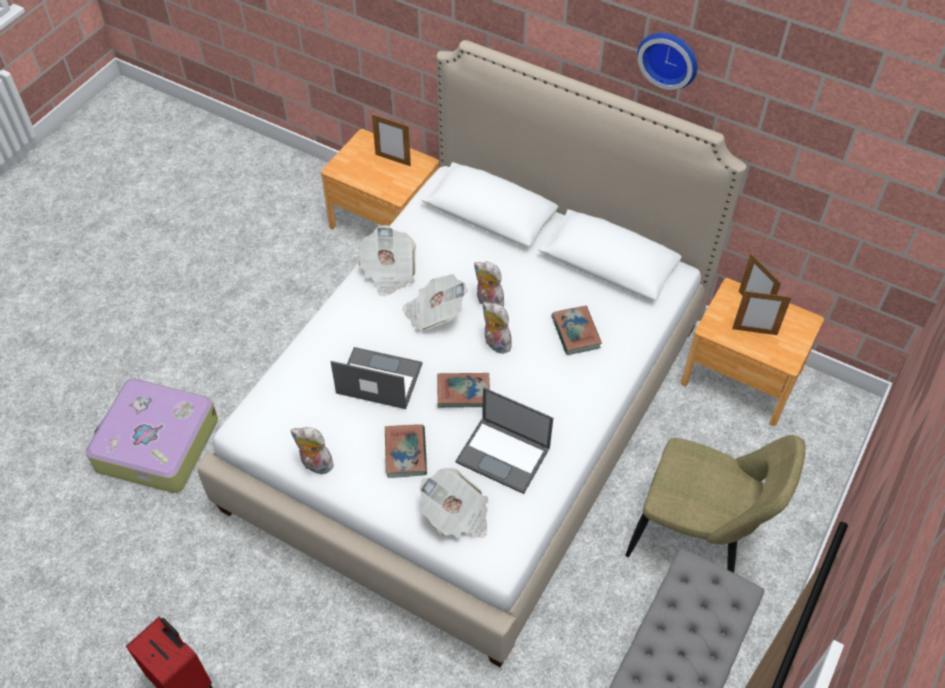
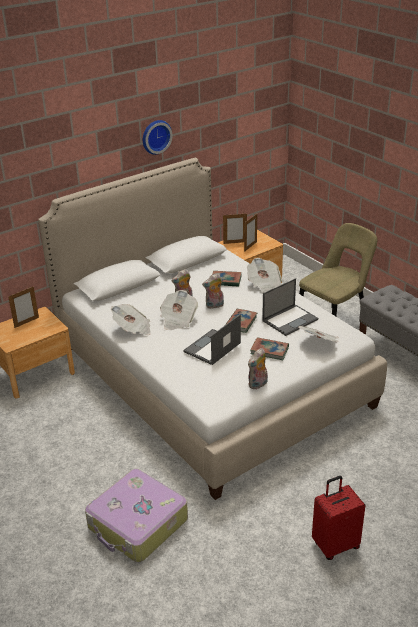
camera: 65 degrees left, 20 degrees down
(592, 387) = (264, 285): none -> newspaper

